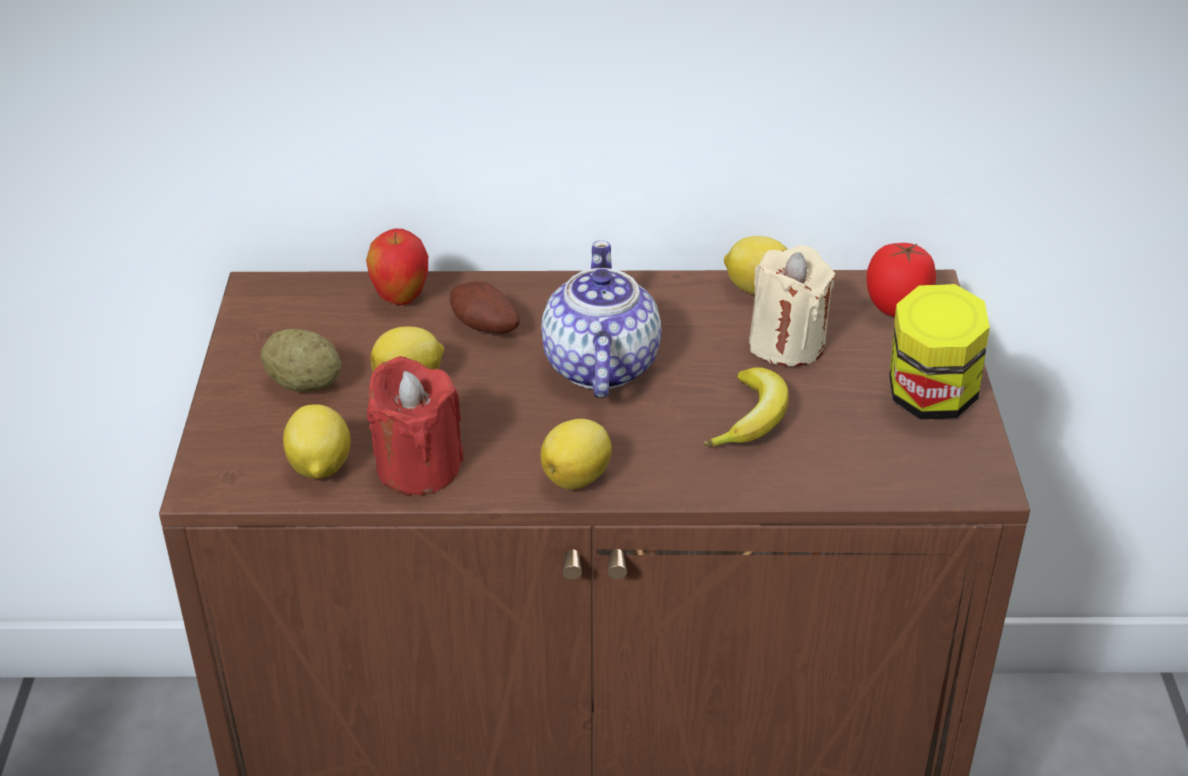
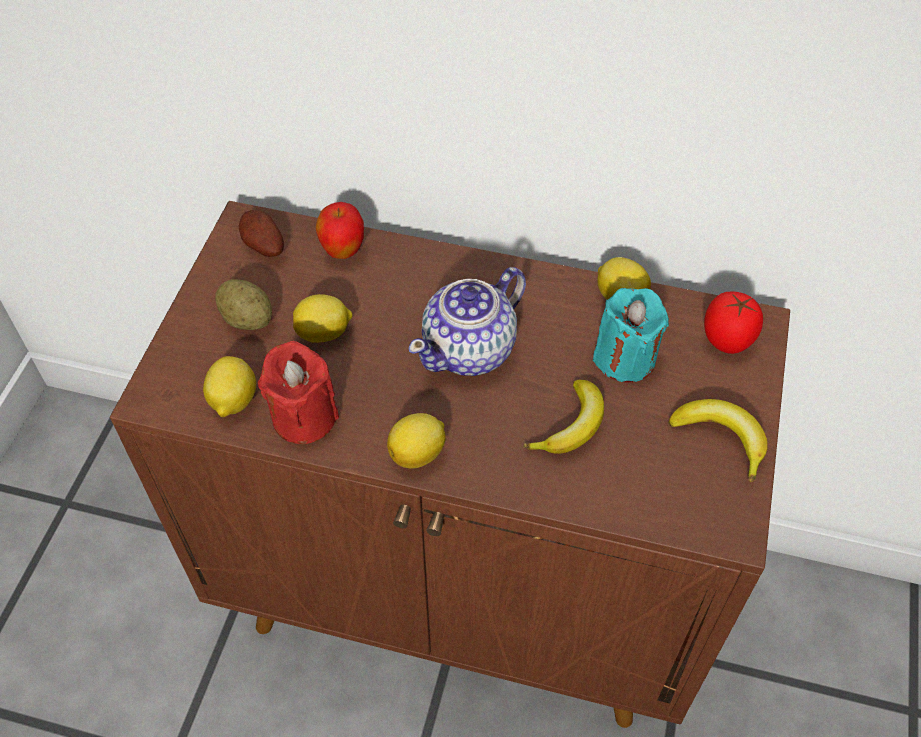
camera: 15 degrees right, 15 degrees up
(484, 328) = (395, 293): potato -> potato (263, 247)
(599, 367) = (470, 349): teapot -> teapot turned 150 degrees counterclockwise
(787, 344) = (625, 358): beige candle -> turquoise candle
(929, 399) = (721, 438): jar -> banana

